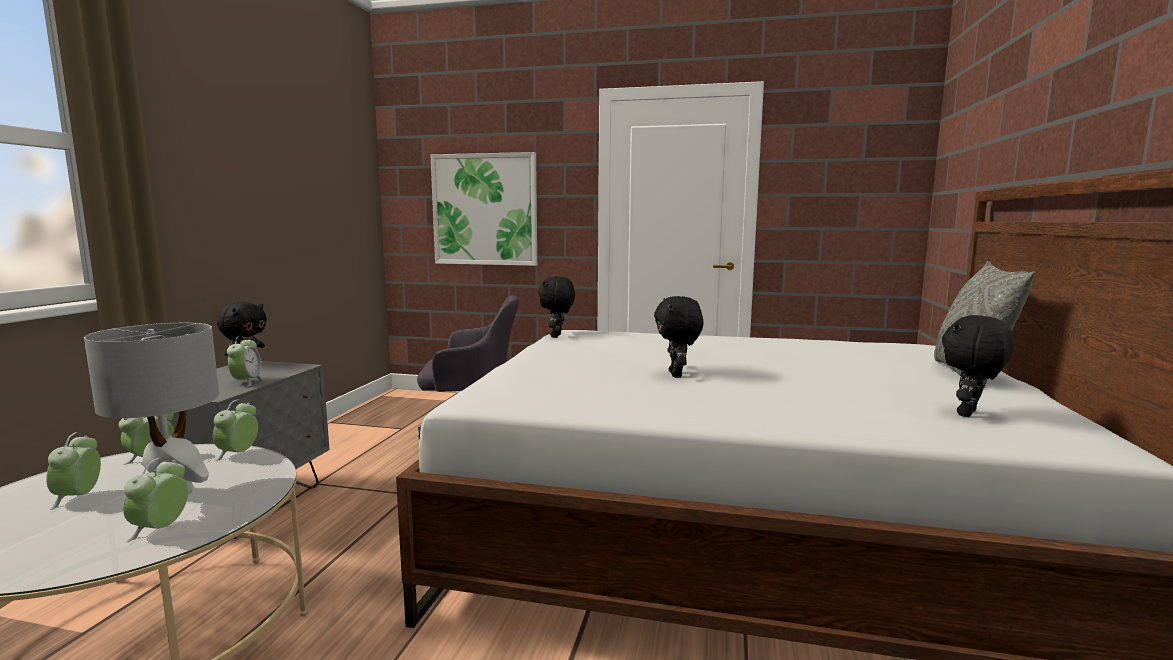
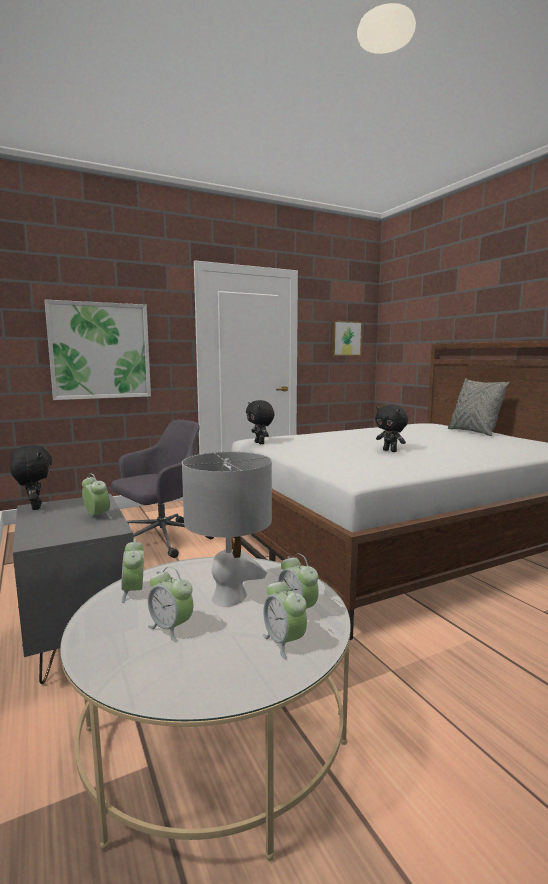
camera: 40 degrees left, 0 degrees up
(238, 454) = (194, 566): alarm clock -> alarm clock (284, 642)
(857, 186) = (345, 338): none -> picture
(969, 414) = (520, 445): black plush toy -> none

